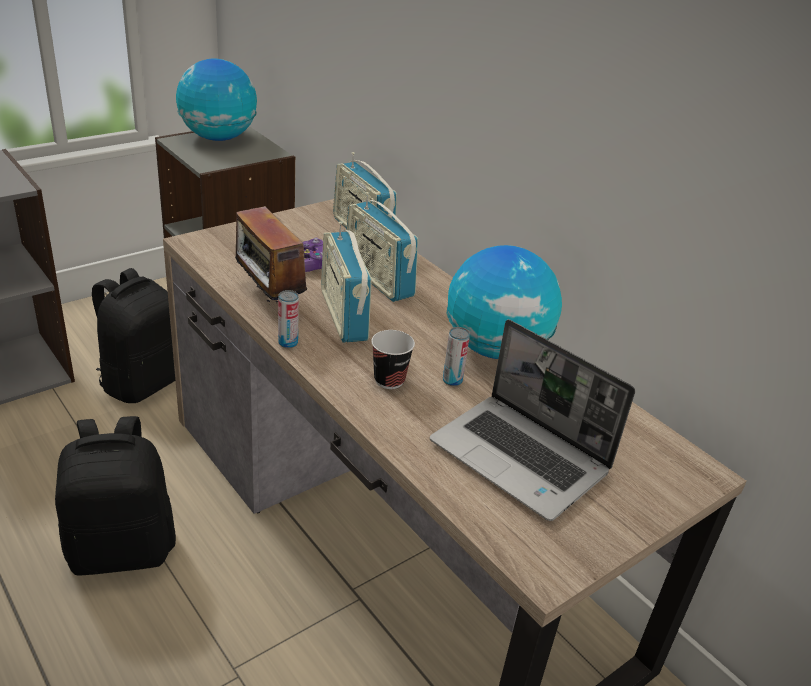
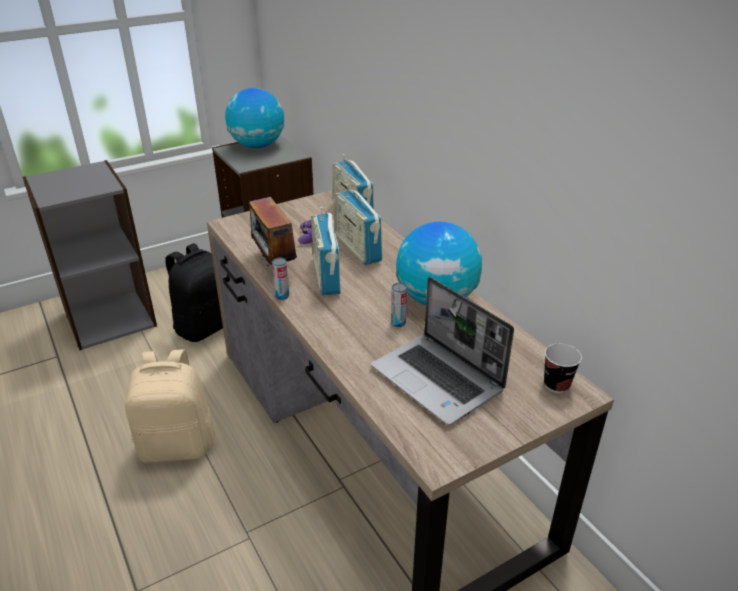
camera: 10 degrees right, 0 degrees up
(122, 548) = (178, 445): black backpack -> beige backpack
(389, 380) = (351, 322): cup -> cup (556, 384)

